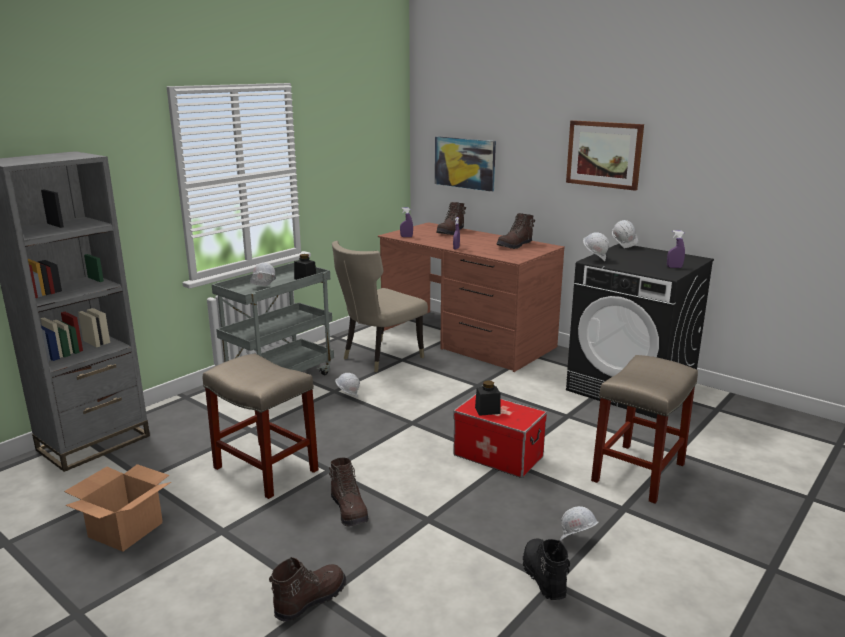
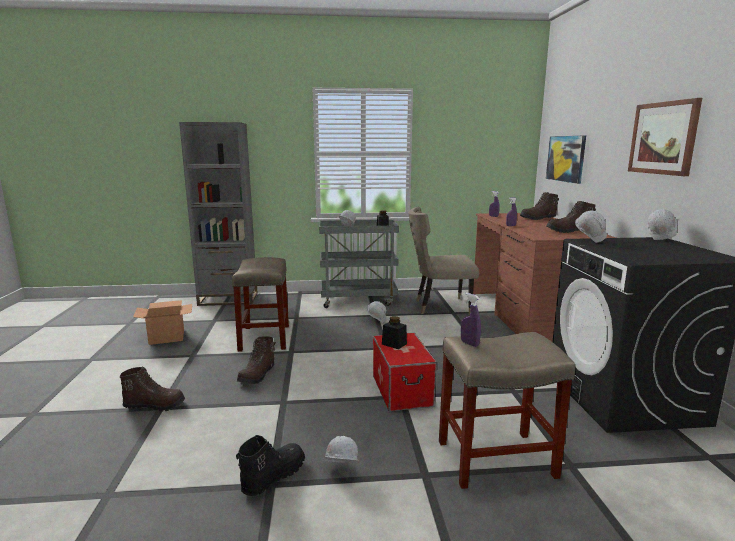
camera: 45 degrees right, 5 degrees down
(674, 267) = (666, 258): purple spray bottle -> purple spray bottle (469, 344)

